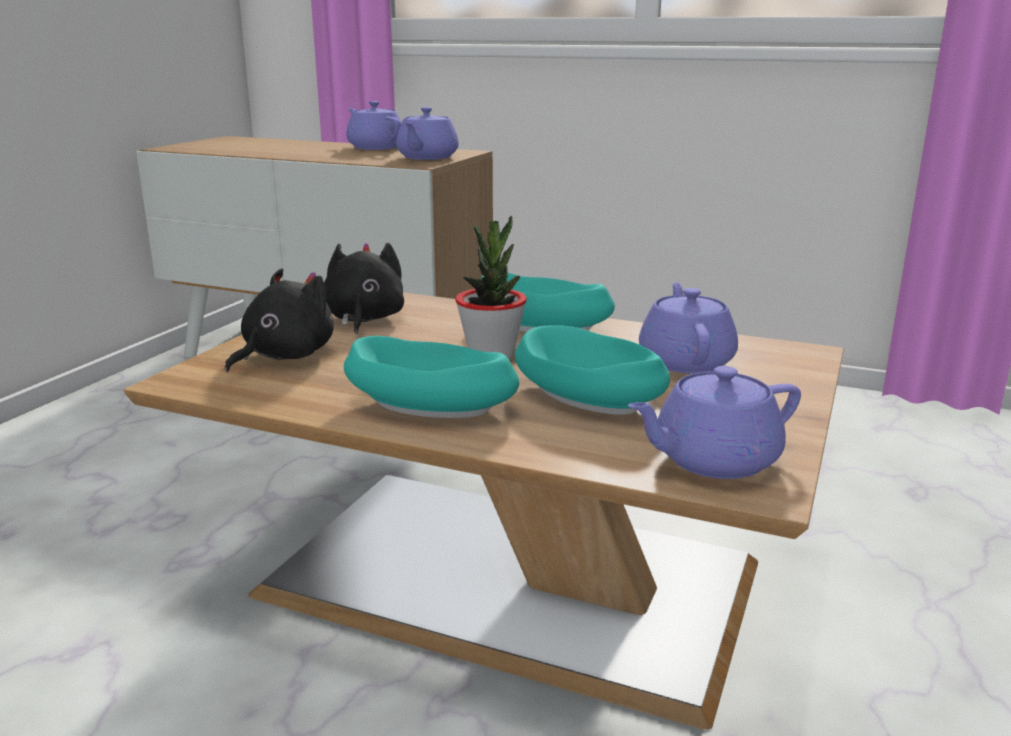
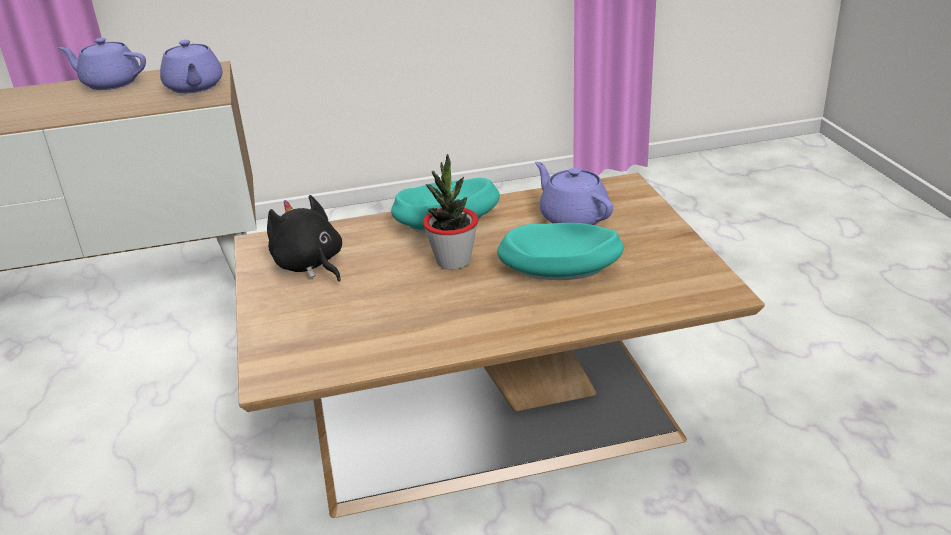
camera: 35 degrees left, 10 degrees up
(284, 356) = (311, 322): black plush toy -> none
(430, 406) = (481, 318): turquoise bowl -> none
(713, 460) = (680, 285): purple teapot -> none

